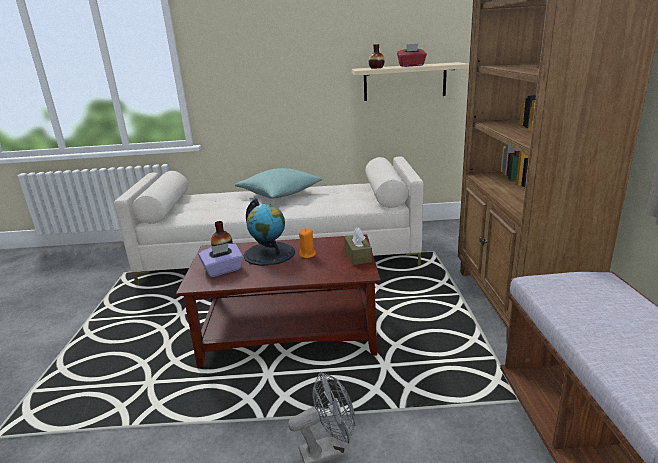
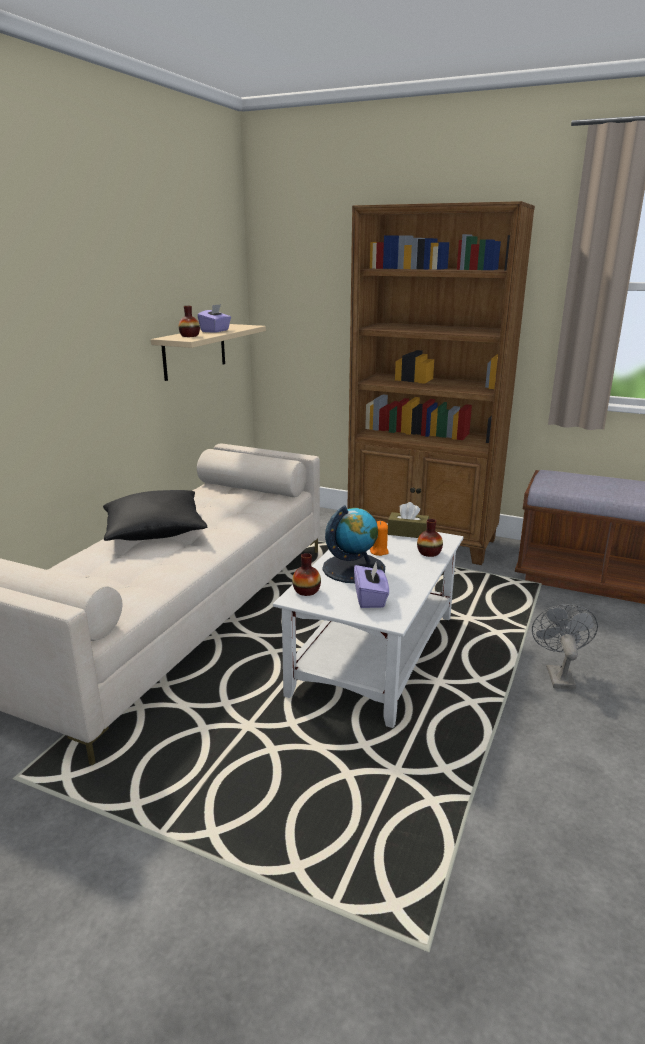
camera: 65 degrees left, 0 degrees up
(279, 194) = (155, 531): turquoise pillow -> black pillow
(291, 334) = (374, 653): brown coffee table -> white coffee table
(324, 272) = (429, 553): none -> vase
(411, 65) = (215, 331): red tissue box -> purple tissue box

